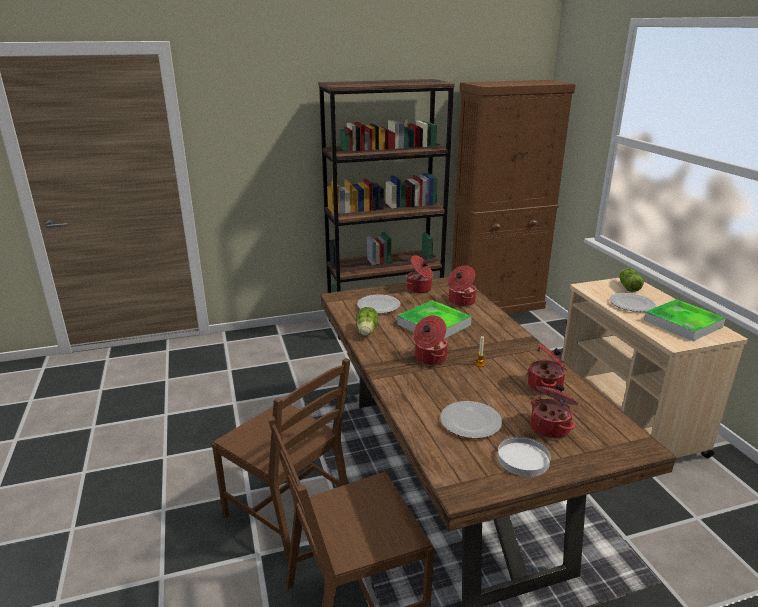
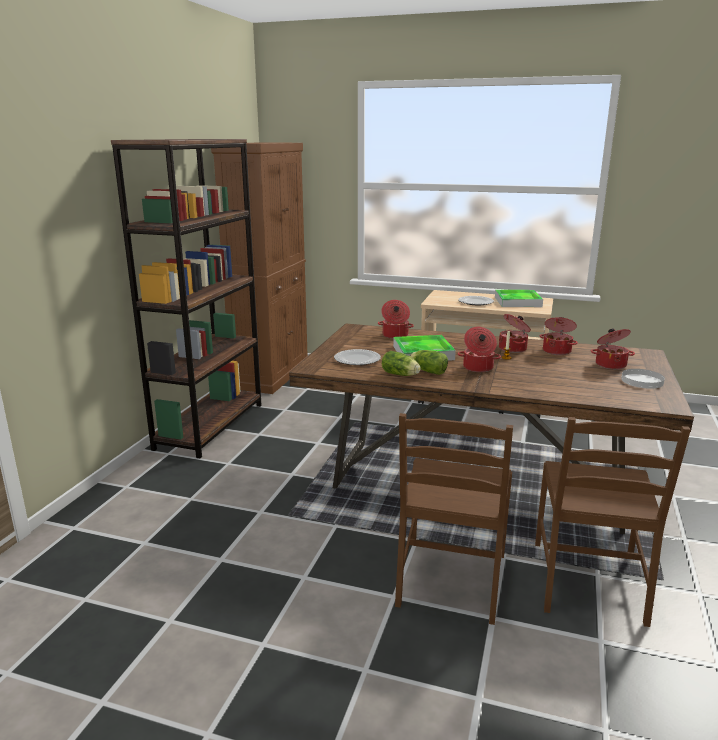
camera: 55 degrees left, 5 degrees down
(290, 513) = (451, 580): brown chair -> brown chair turned 120 degrees clockwise
(419, 289) = (348, 340): cooking pot -> cooking pot (513, 349)
(470, 421) = (584, 381): plate -> none
(628, 287) = (449, 295): lettuce -> lettuce (427, 371)

